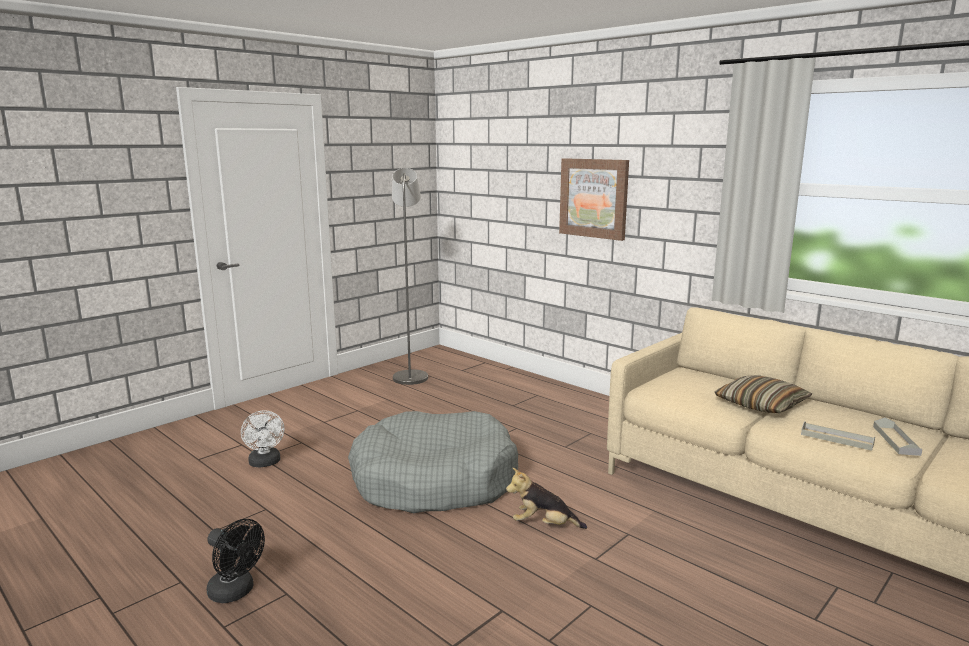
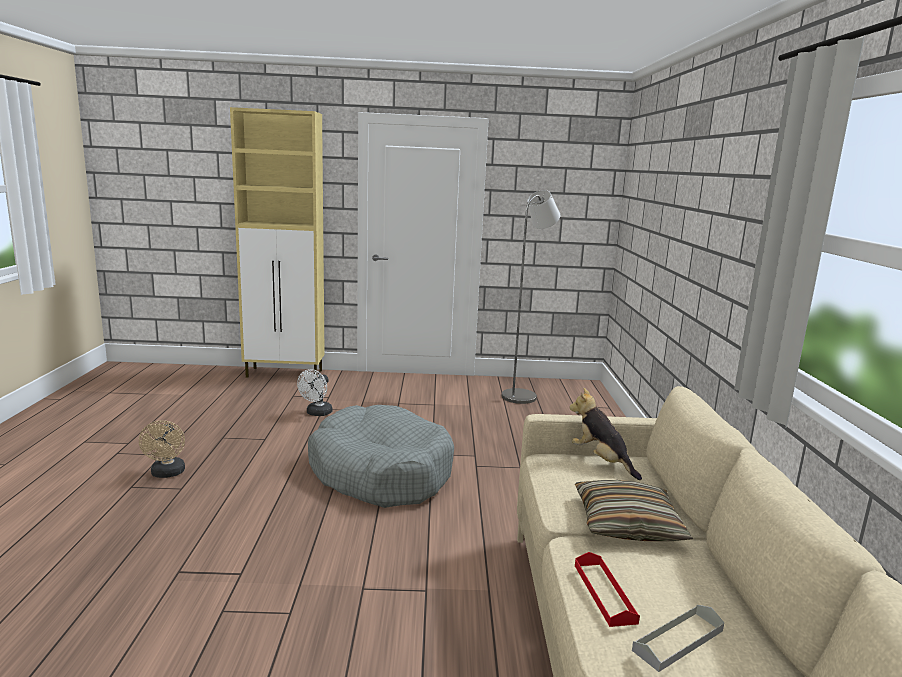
camera: 45 degrees right, 0 degrees up
(135, 443) = (285, 374): none -> beige cabinet
(236, 592) = (167, 474): black fan -> beige fan
(543, 525) = (382, 543): plush toy -> plush toy (601, 461)
(594, 198) = (693, 239): picture -> none
(837, 438) = (604, 593): grey tray -> red tray

